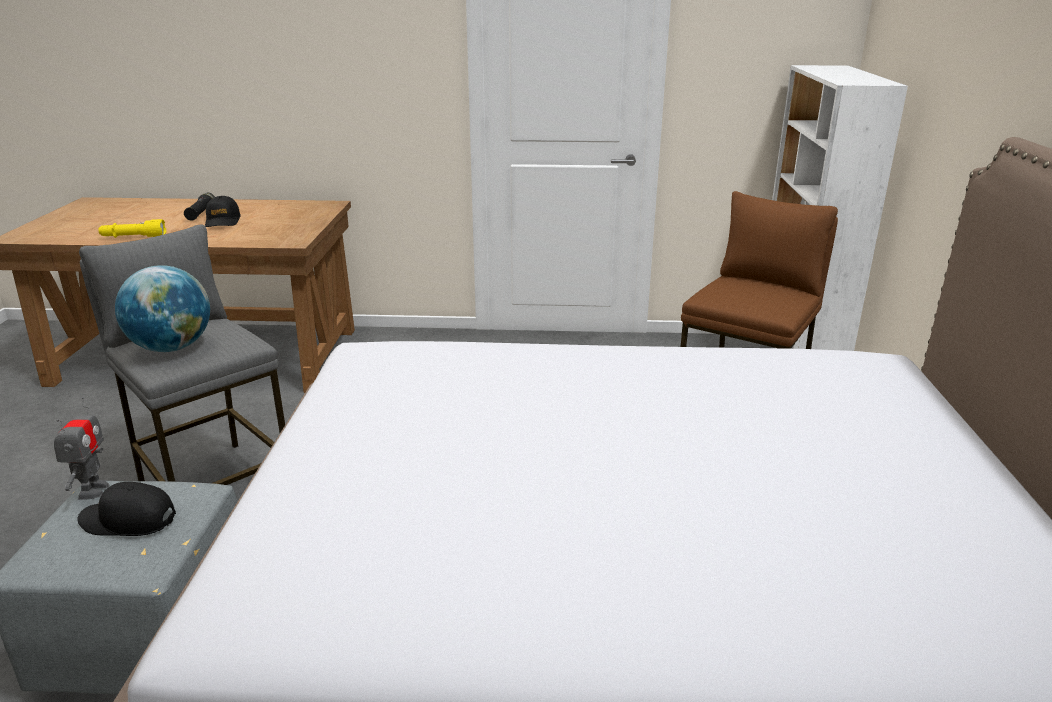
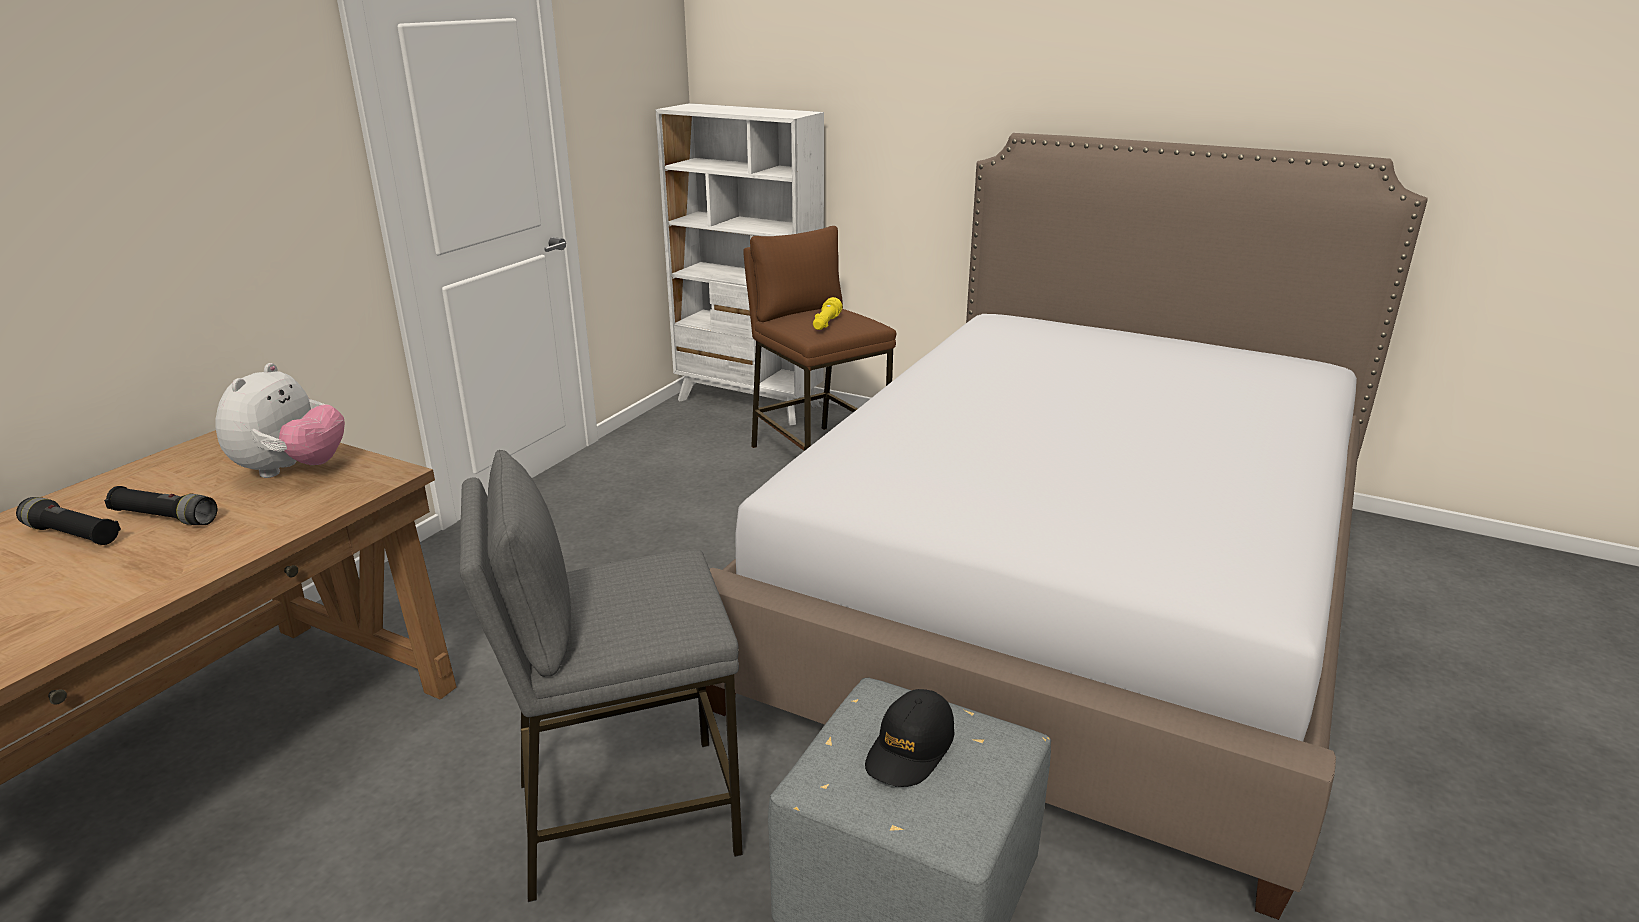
camera: 65 degrees left, 0 degrees up
(93, 490) = (816, 782): toy robot -> none
(133, 237) = (105, 606): yellow flashlight -> yellow flashlight (825, 324)
(172, 347) = (639, 611): globe -> none
(223, 221) = (165, 518): black cap -> black flashlight
(286, 225) = (291, 470): none -> plush toy

